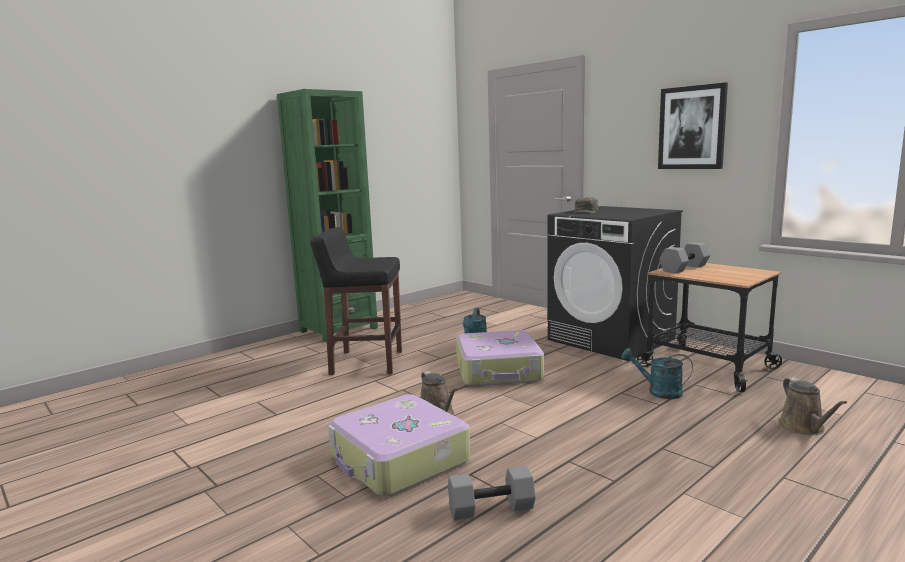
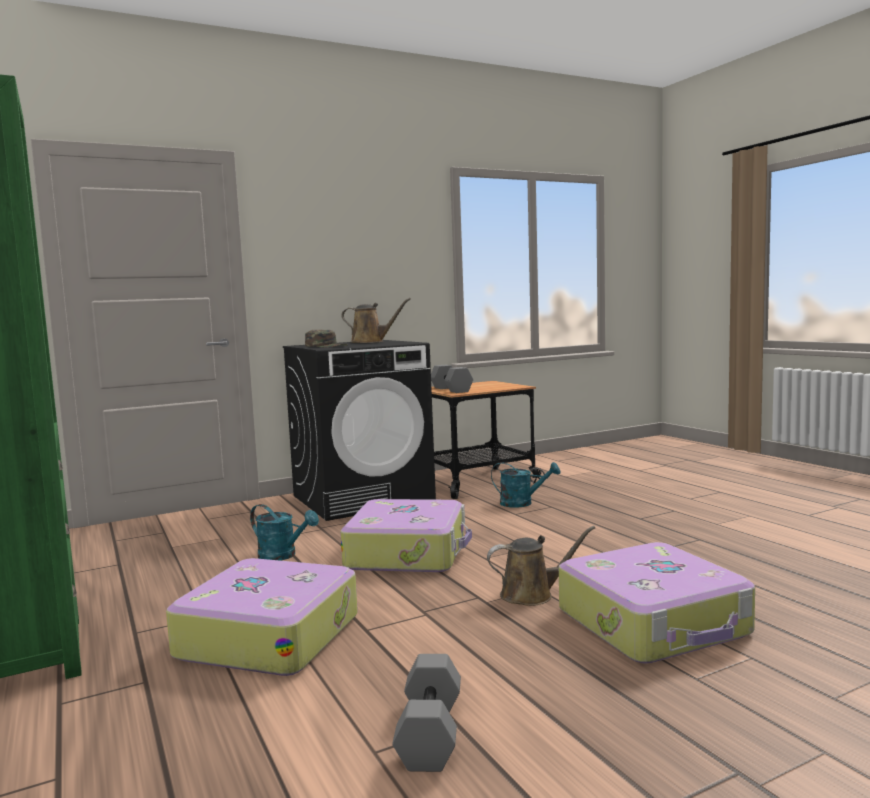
camera: 75 degrees left, 5 degrees down
(365, 362) = (269, 635): black stool -> suitcase
(490, 509) = (760, 586): grey dumbbell -> grey dumbbell (432, 734)
(658, 392) = (522, 503): turquoise watering can -> turquoise watering can turned 120 degrees counterclockwise
(692, 128) = (378, 253): picture -> none
(804, 428) = (613, 481): brown watering can -> brown watering can (371, 342)

